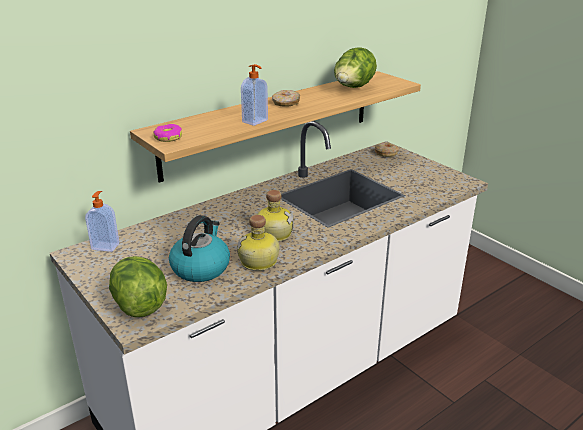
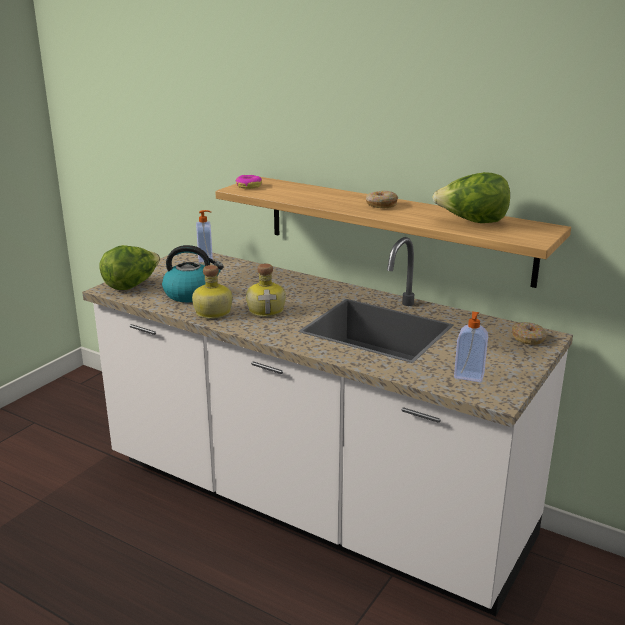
camera: 70 degrees right, 5 degrees down
(255, 121) = (315, 202): soap dispenser -> soap dispenser (468, 376)

